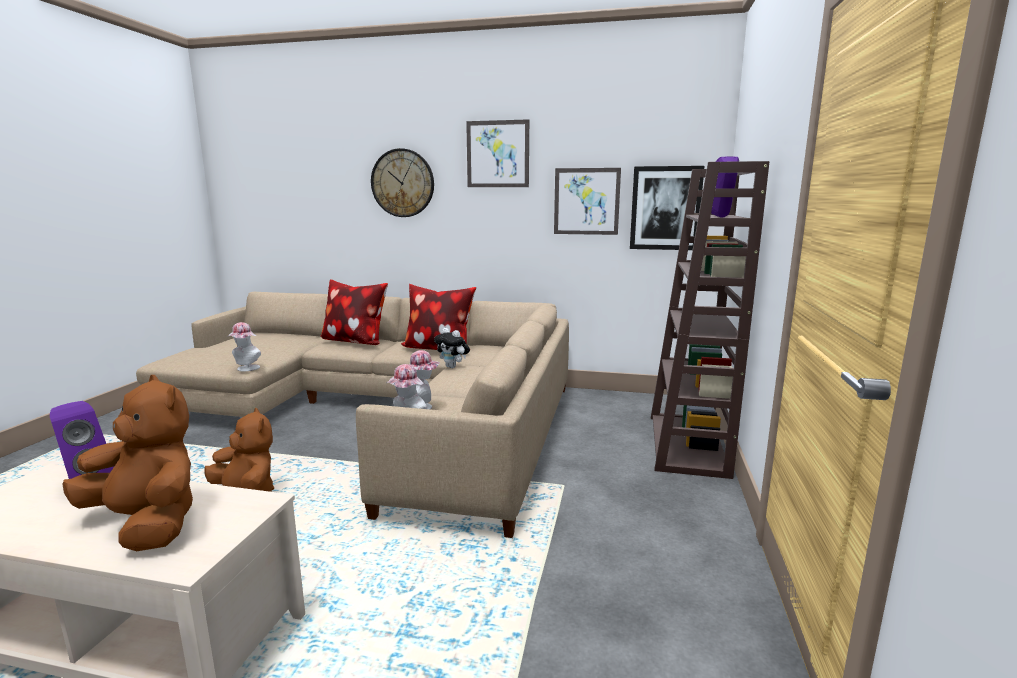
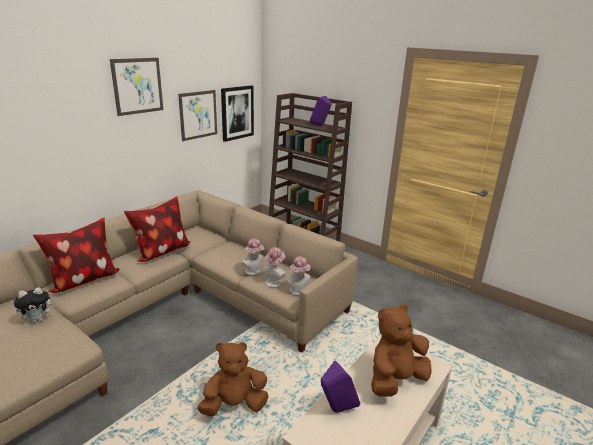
camera: 65 degrees left, 10 degrees up
(246, 369) = (84, 347): hat -> hat (254, 271)
(402, 183) = (55, 120): wall clock -> none
(453, 367) = (206, 256): plush toy -> plush toy (39, 320)

